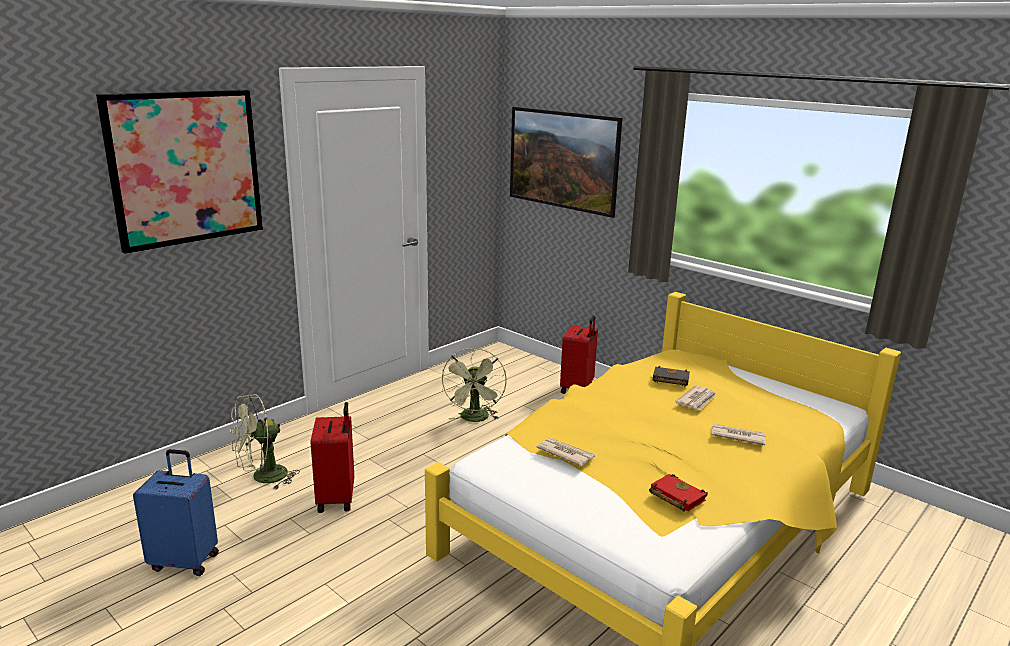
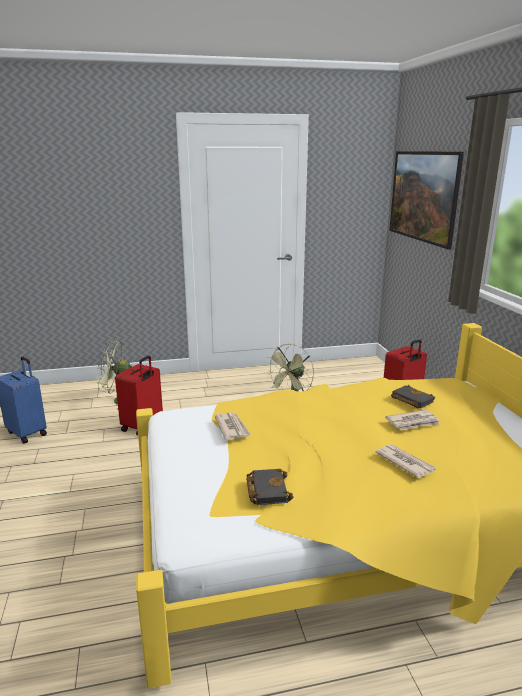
camera: 35 degrees right, 0 degrees up
(186, 168) = (101, 180): picture -> none
(675, 496) = (266, 489): red book -> black book

